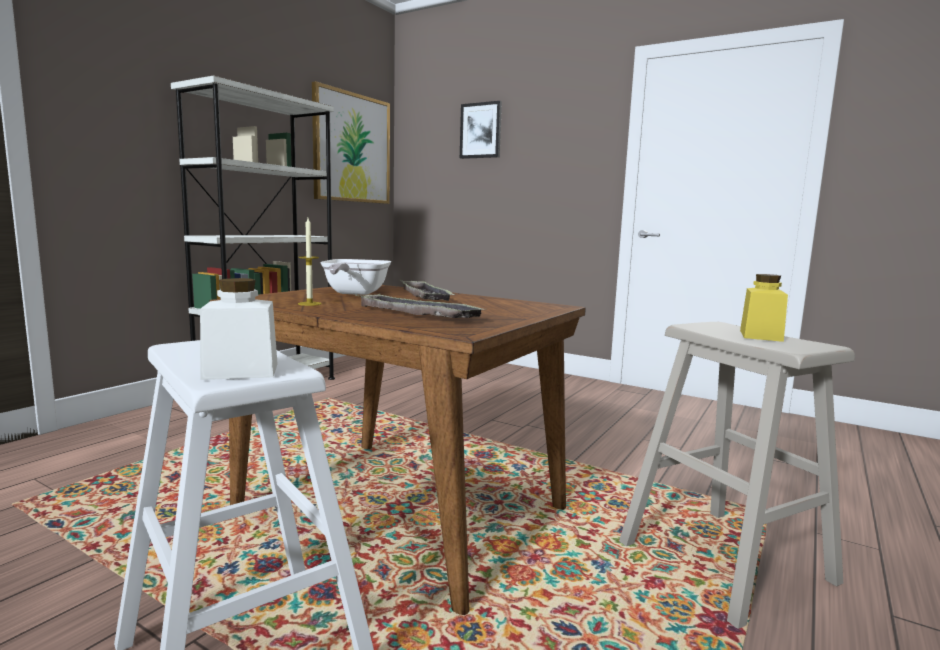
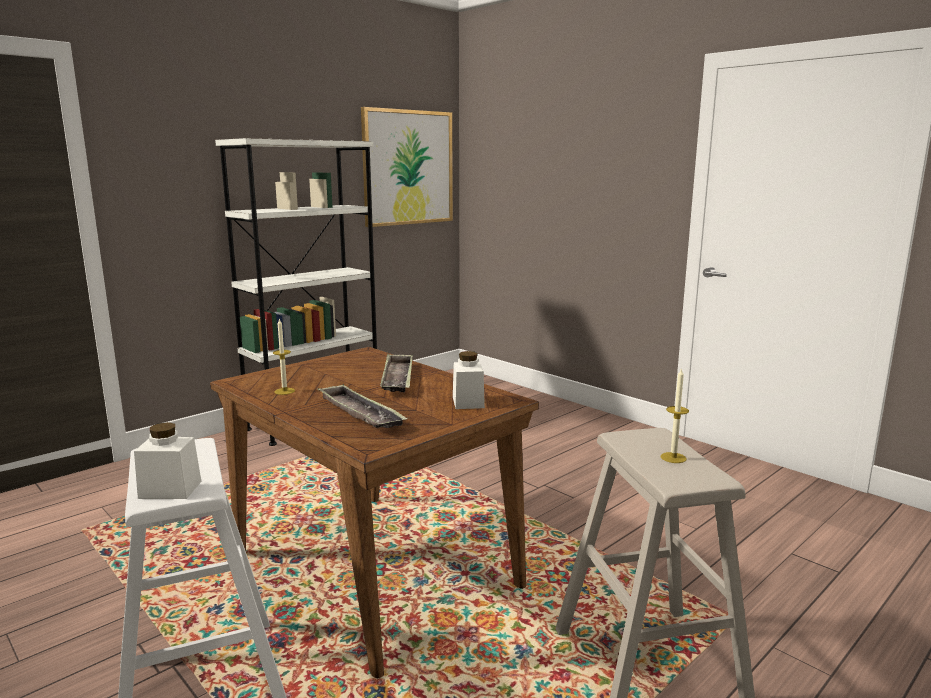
camera: 15 degrees right, 5 degrees up
(354, 293) = (338, 371): frying pan -> none
(481, 130) = (543, 144): picture -> none
(519, 307) = (468, 402): none -> white jar
(760, 335) = (673, 457): yellow jar -> candle

